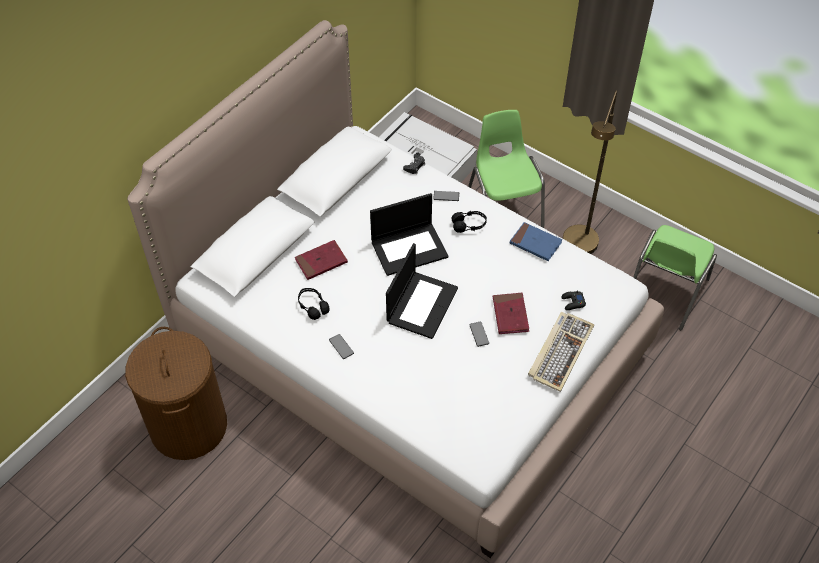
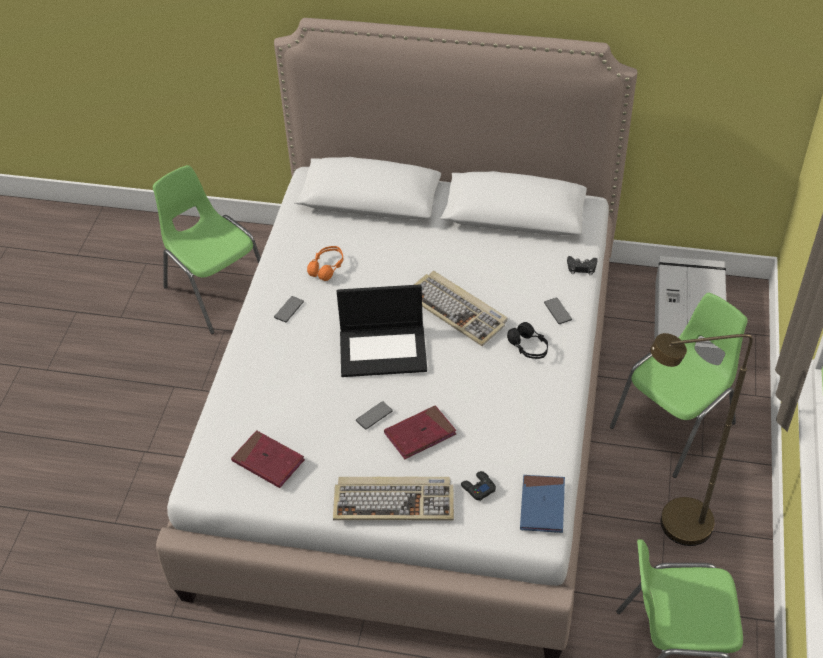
camera: 65 degrees right, 5 degrees down
(188, 426) = (216, 291): brown laundry basket -> green chair
(313, 306) = (327, 268): black headphones -> orange headphones
(321, 261) = (390, 250): red book -> red book (268, 461)
(409, 248) = (457, 310): laptop -> keyboard
(535, 243) = (546, 419): blue book -> blue book (542, 505)

